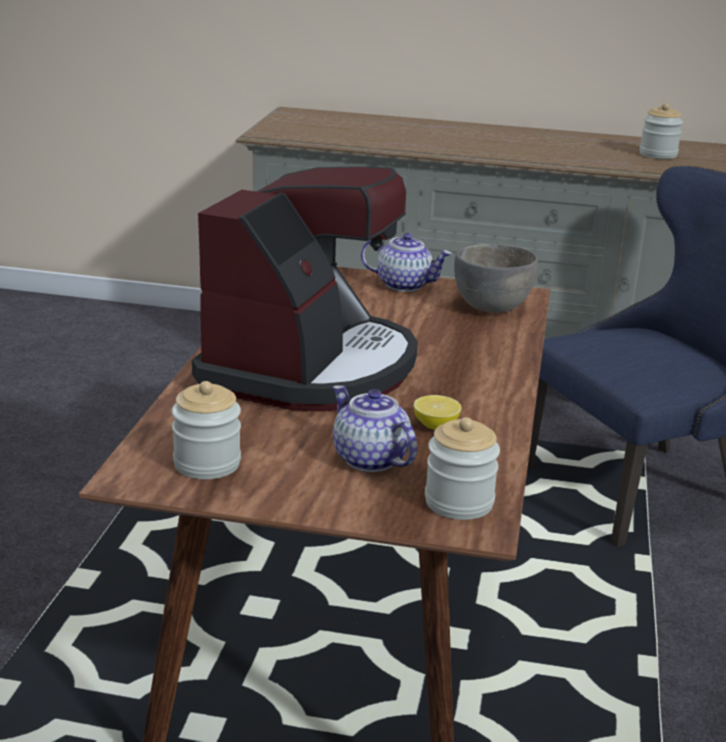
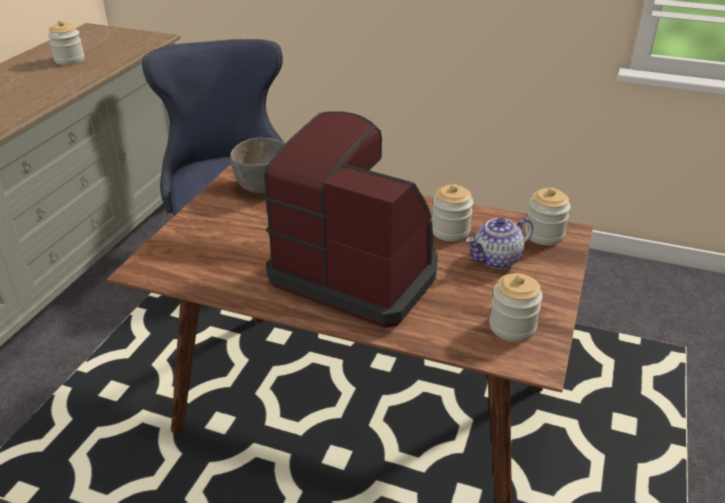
camera: 80 degrees left, 10 degrees up
(404, 285) = (203, 216): teapot -> none
(436, 426) = (450, 231): lemon -> jar

